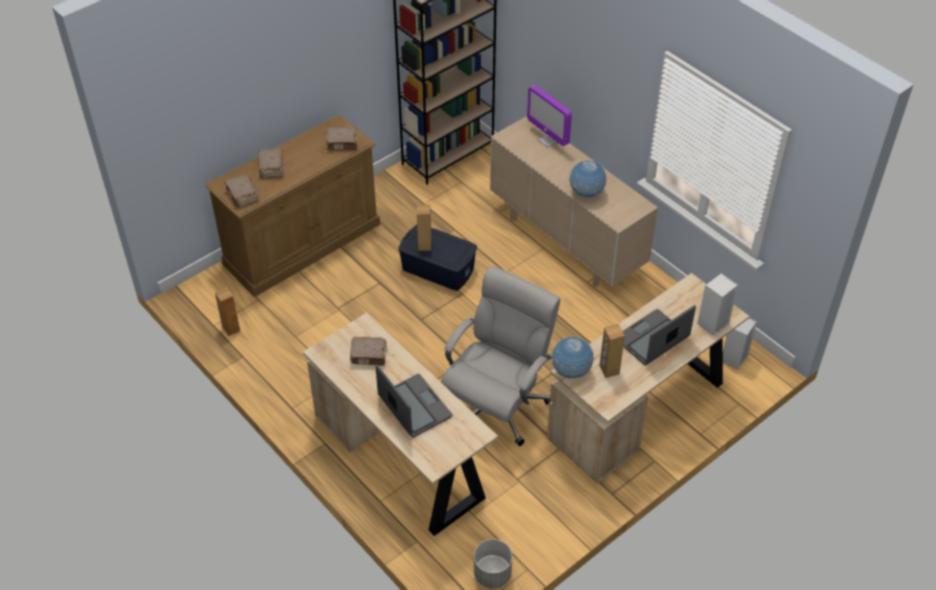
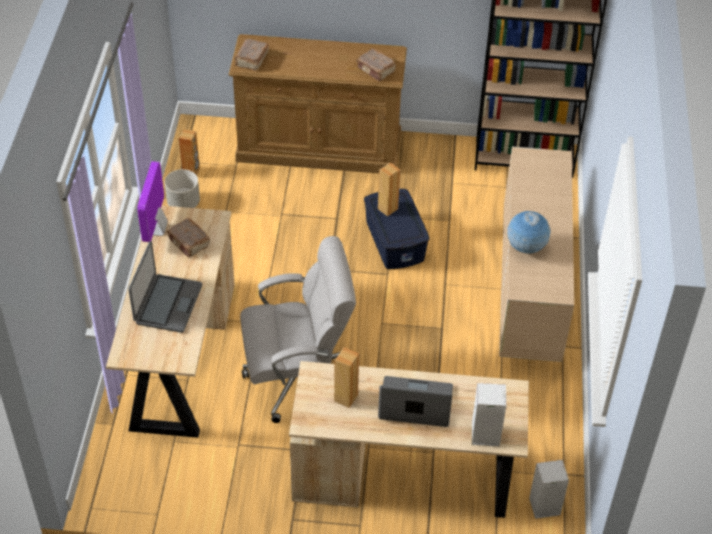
camera: 45 degrees right, 0 degrees up
(271, 168) = (299, 54): brown book -> none
(493, 574) = (129, 494): grey planter -> grey planter (184, 203)
(548, 140) = (557, 182): monitor -> monitor (156, 229)
(571, 372) = (314, 375): globe -> none

